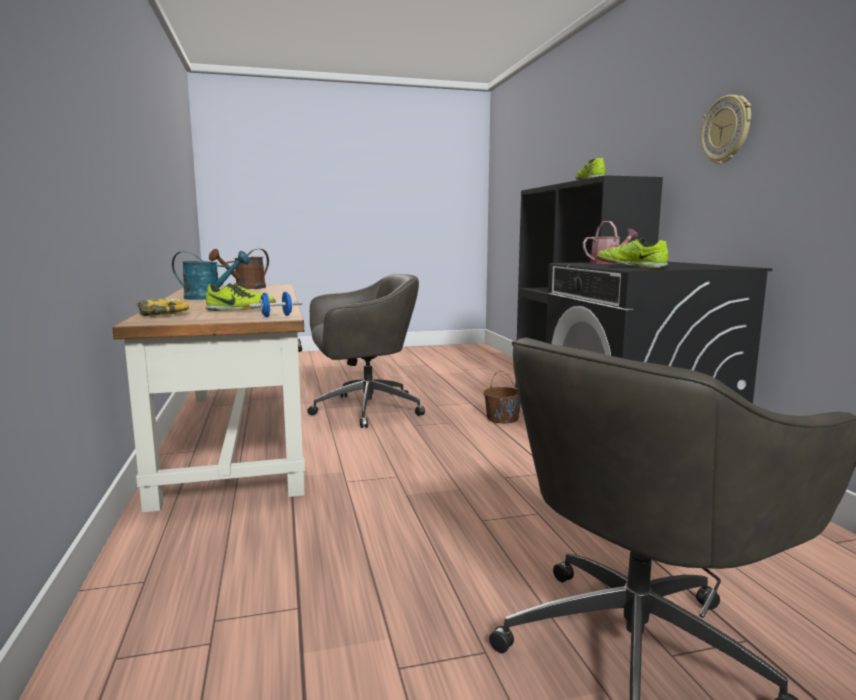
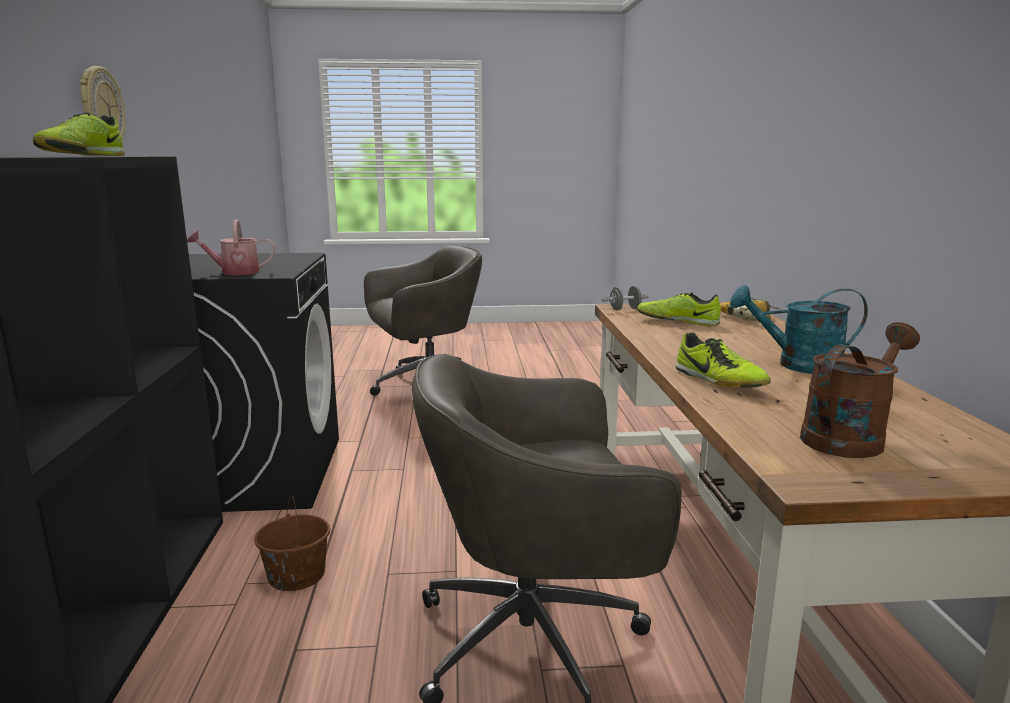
camera: 170 degrees left, 5 degrees up
(276, 316) = (625, 309): blue dumbbell -> grey dumbbell
(631, 267) = (280, 259): shoe -> shoe (718, 381)

